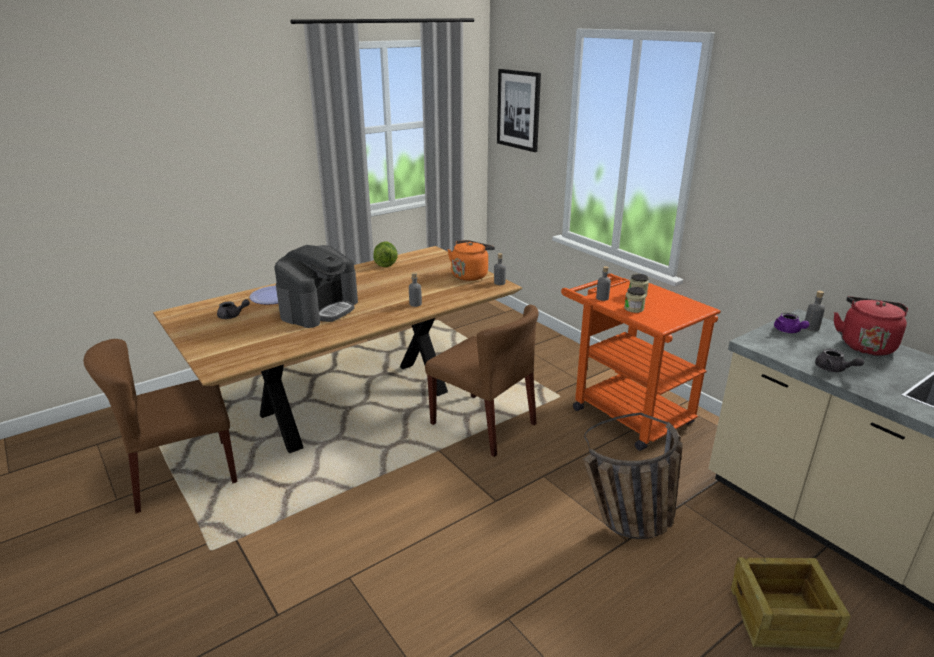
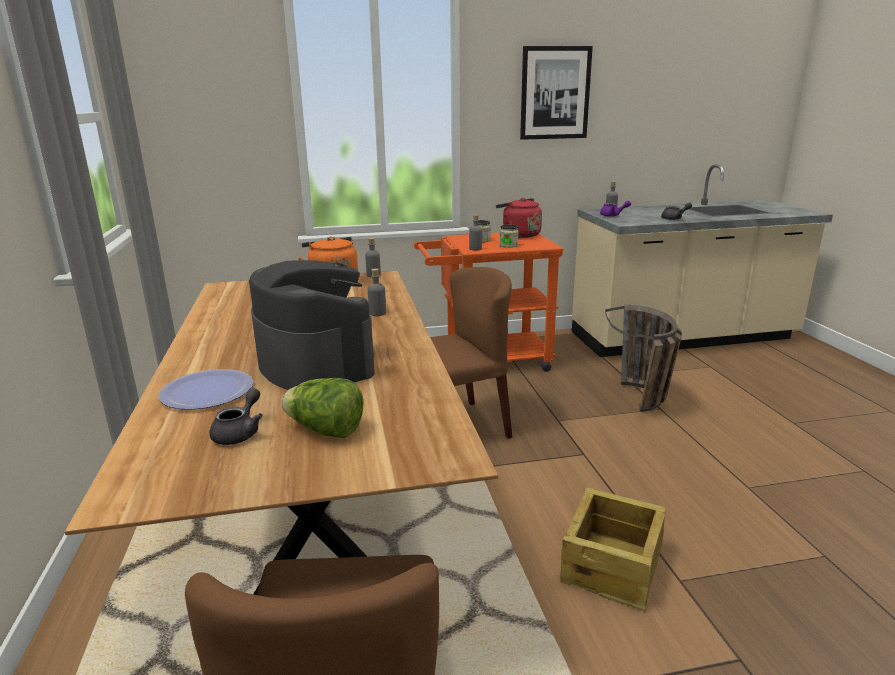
camera: 65 degrees left, 5 degrees down
(385, 263) = (215, 311): lettuce -> lettuce (326, 431)
(519, 110) = (194, 95): picture -> picture (555, 93)
(782, 619) = (750, 382): crate -> crate (613, 565)
(865, 345) = (643, 209): red kettle -> red kettle (519, 235)

